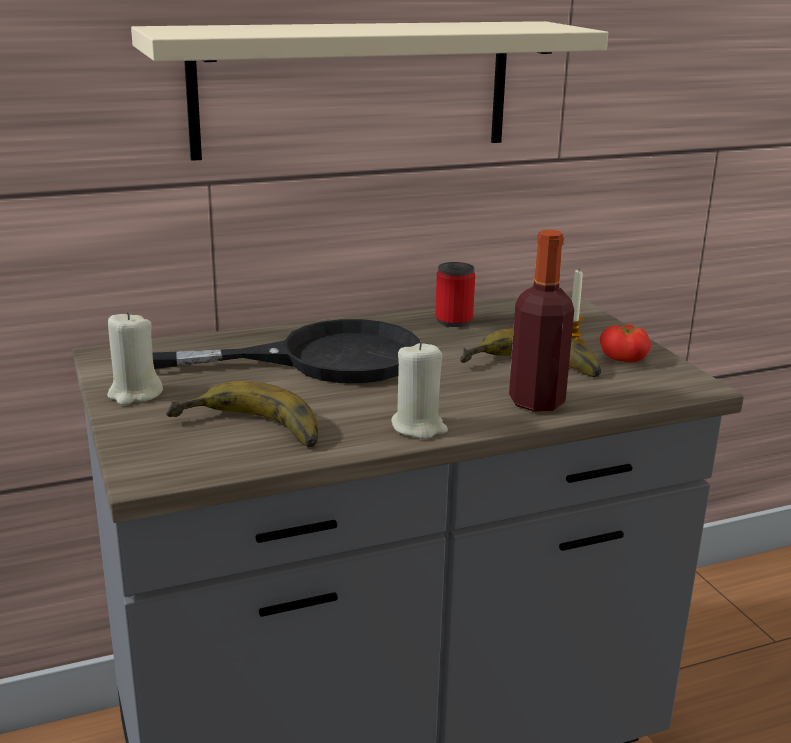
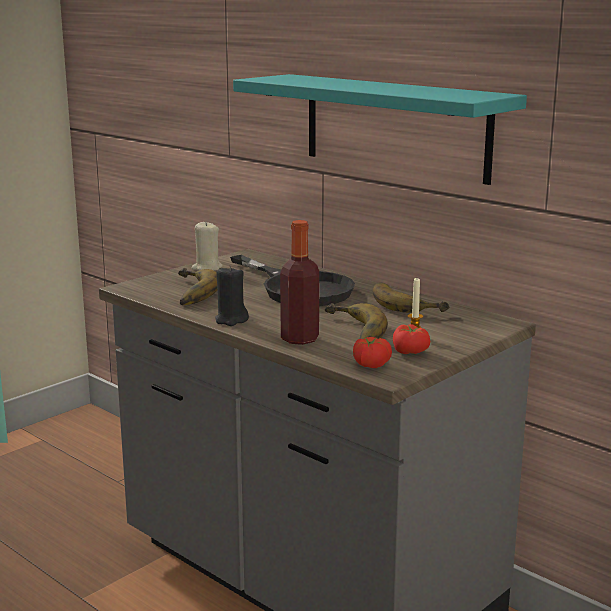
camera: 65 degrees right, 5 degrees down
(353, 88) = (395, 126): beige shelf -> turquoise shelf
(418, 427) = (231, 320): beige candle -> black candle
(453, 321) = (408, 304): can -> banana
(655, 386) = (370, 364): none -> tomato

